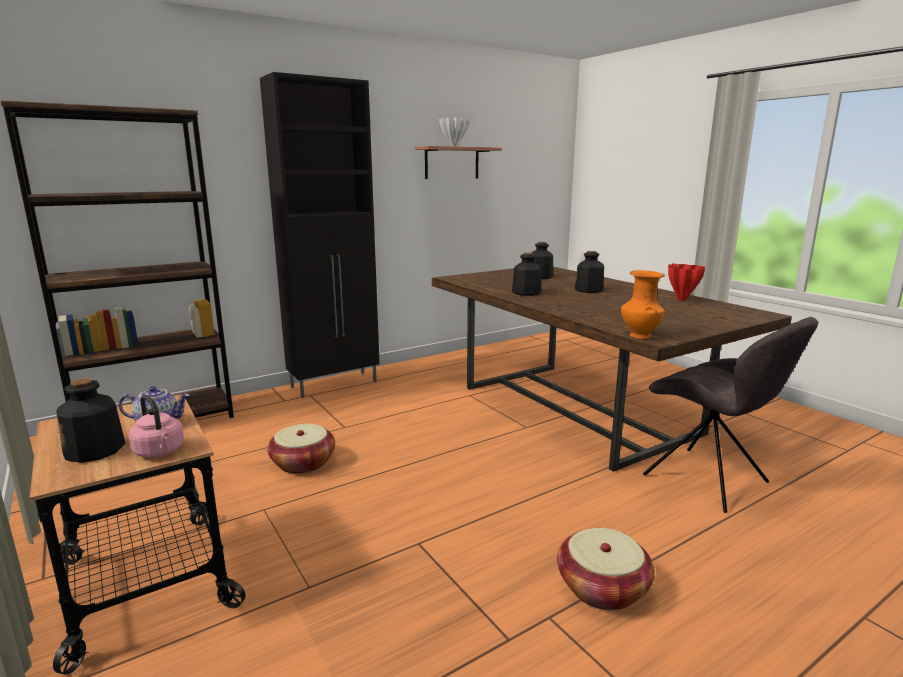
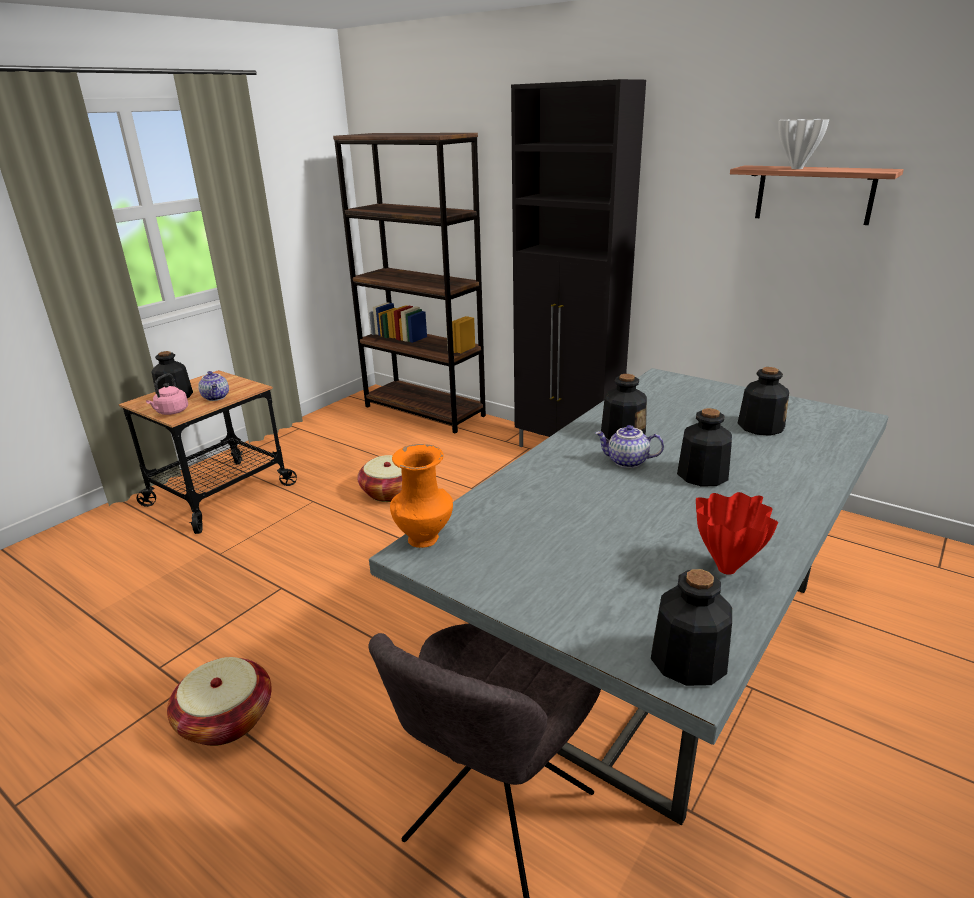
camera: 70 degrees right, 10 degrees up
(564, 296) = (627, 462): none -> teapot
(577, 410) = (652, 643): brown dining table -> grey dining table
(752, 312) = (688, 661): none -> bottle

